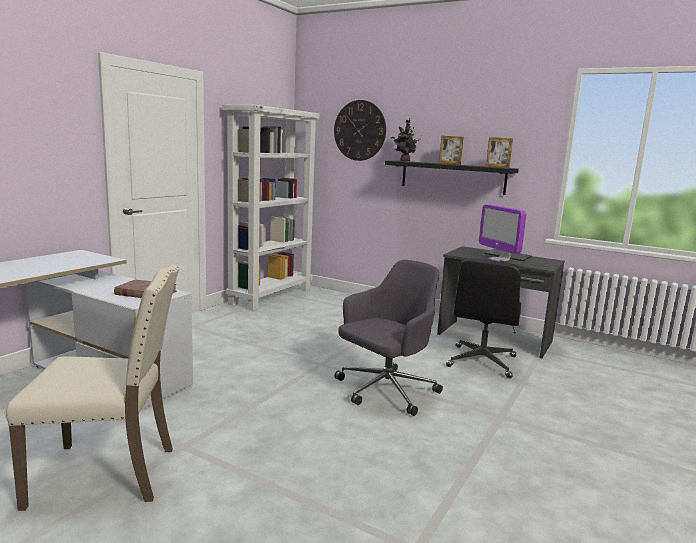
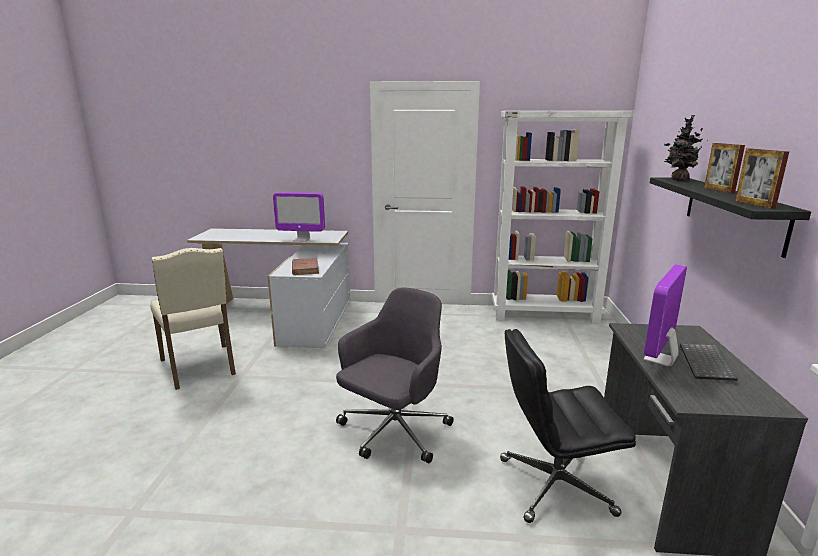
camera: 65 degrees right, 5 degrees up
(70, 266) = (301, 240): none -> monitor
(359, 130) = (668, 132): wall clock -> none
(385, 391) = (393, 432): grey office chair -> grey office chair turned 75 degrees counterclockwise

